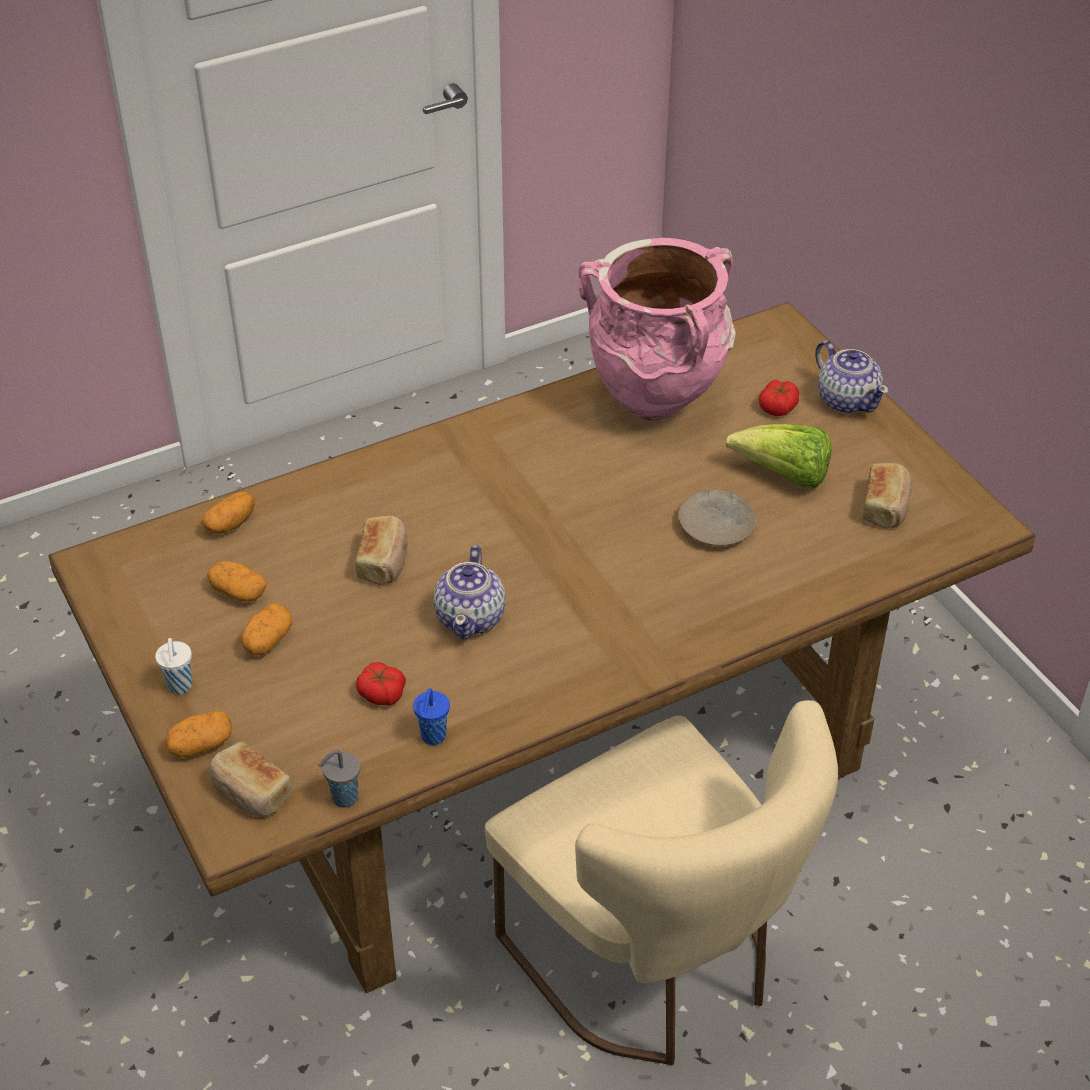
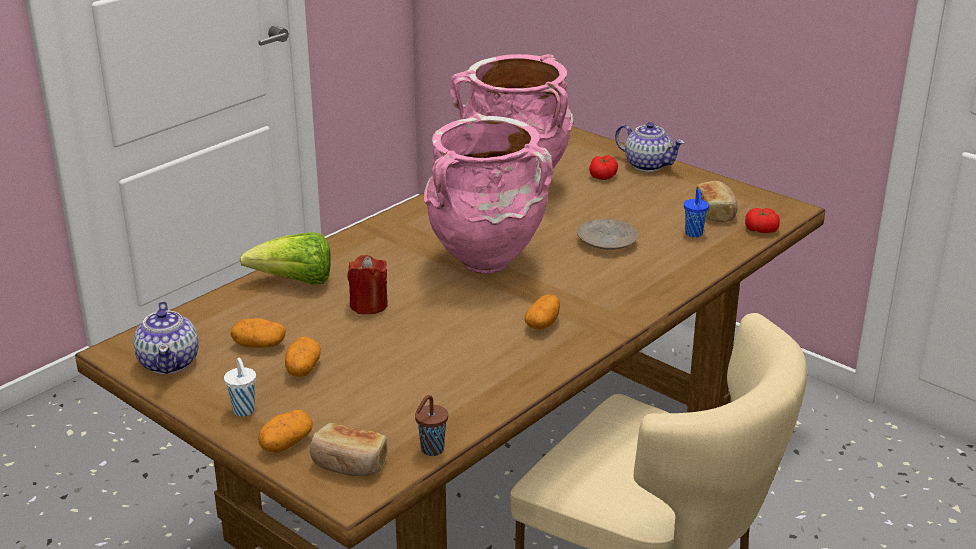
camera: 20 degrees left, 15 degrees down
(230, 524) = (226, 307): potato -> potato (543, 323)
(343, 798) = (431, 450): grey cup -> brown cup
(381, 693) = (419, 381): tomato -> tomato (761, 229)
(384, 561) = (368, 305): bread -> red candle
(433, 737) = (479, 398): blue cup -> blue cup (694, 234)
(471, 617) = (460, 323): teapot -> teapot (169, 362)
(551, 530) = (488, 265): none -> pink vase
(784, 476) = (634, 208): lettuce -> lettuce (295, 282)

